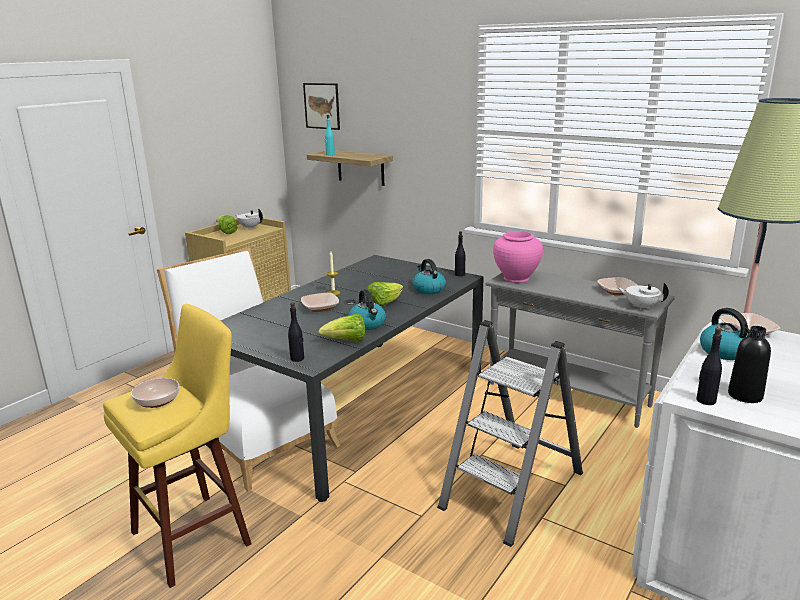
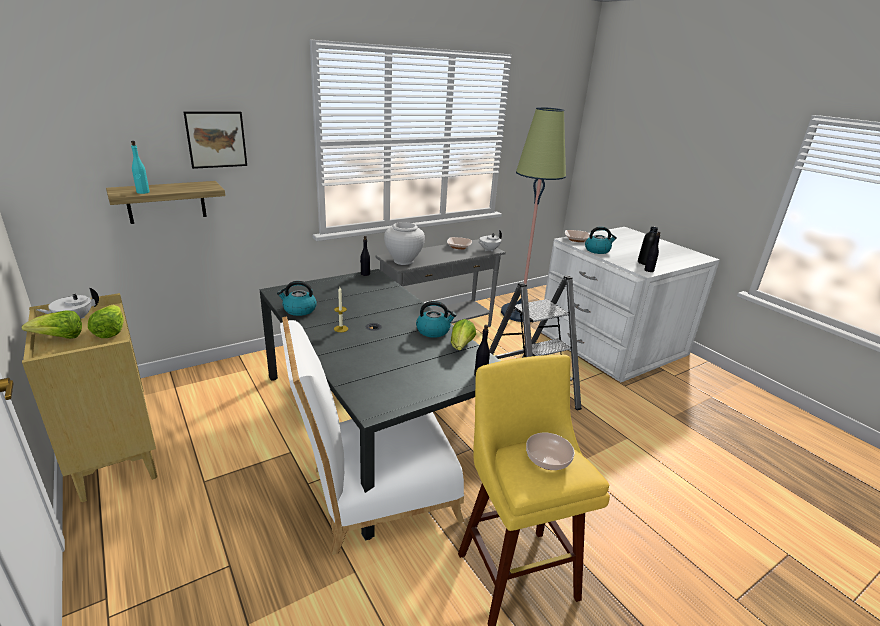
camera: 70 degrees left, 5 degrees up
(320, 307) = (372, 342): bowl -> none
(322, 106) = (81, 129): picture -> picture (216, 139)
(384, 304) = (395, 314): lettuce -> lettuce (111, 331)
(428, 289) = (383, 292): kettle -> kettle (299, 310)
(516, 278) = (403, 261): pink vase -> white vase

